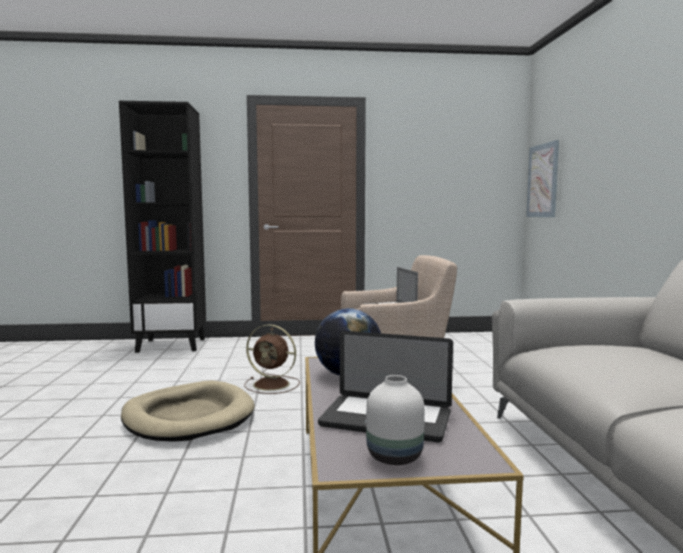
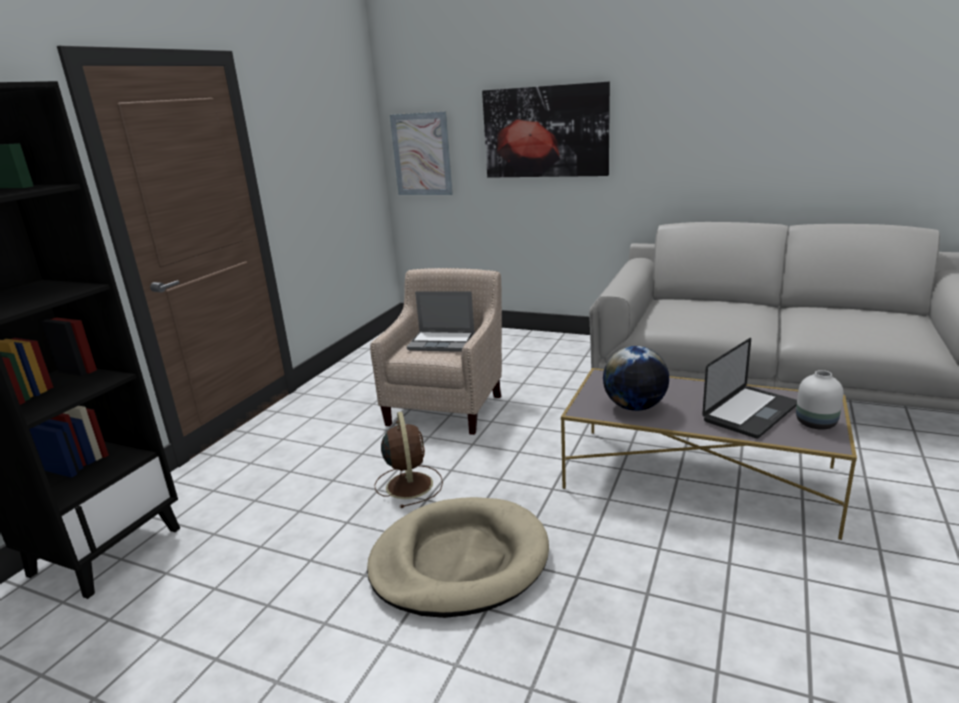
camera: 60 degrees left, 15 degrees up
(273, 384) = (409, 484): brown fan -> brown fan turned 60 degrees counterclockwise
(619, 150) = (545, 132): none -> picture

